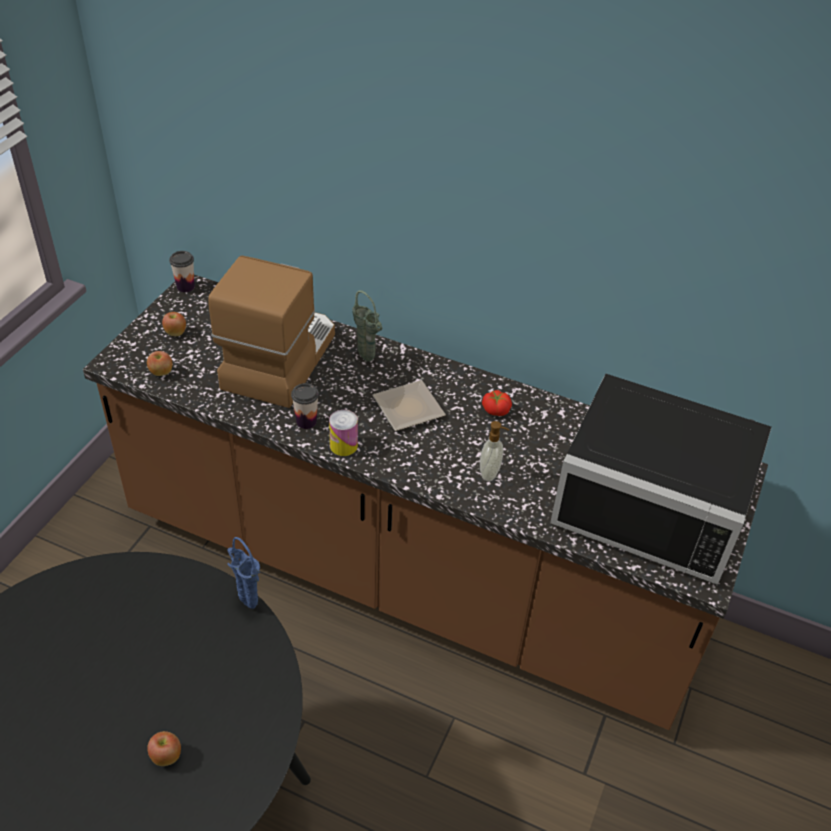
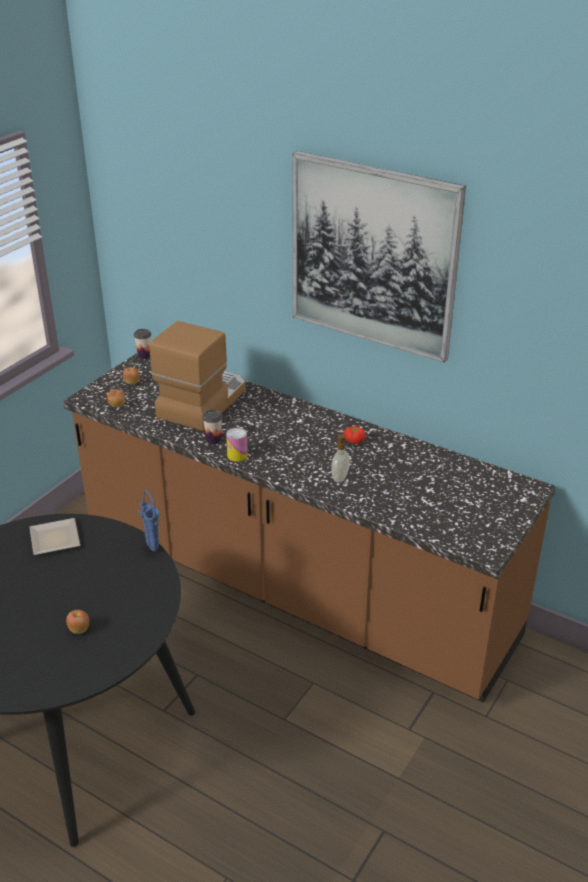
camera: 10 degrees right, 10 degrees down
(368, 360) = (266, 406): green vase -> none
(411, 409) = (291, 437): plate -> plate (57, 540)
(529, 166) = (373, 256): none -> picture
(654, 499) = (460, 501): black microwave -> none

